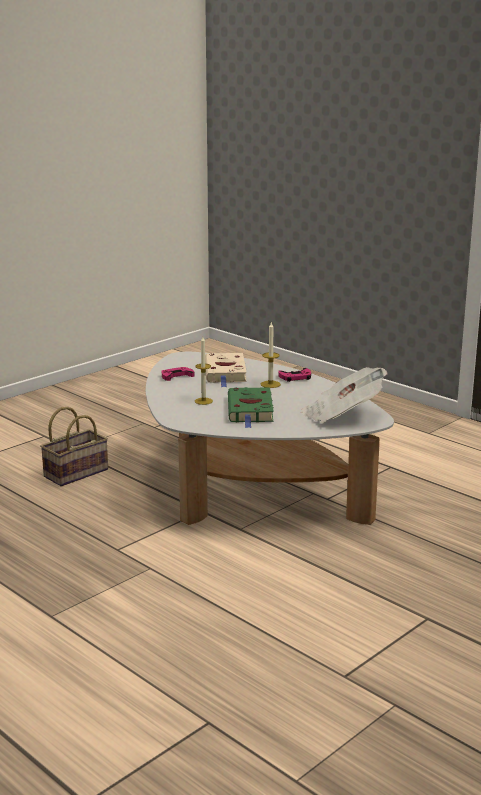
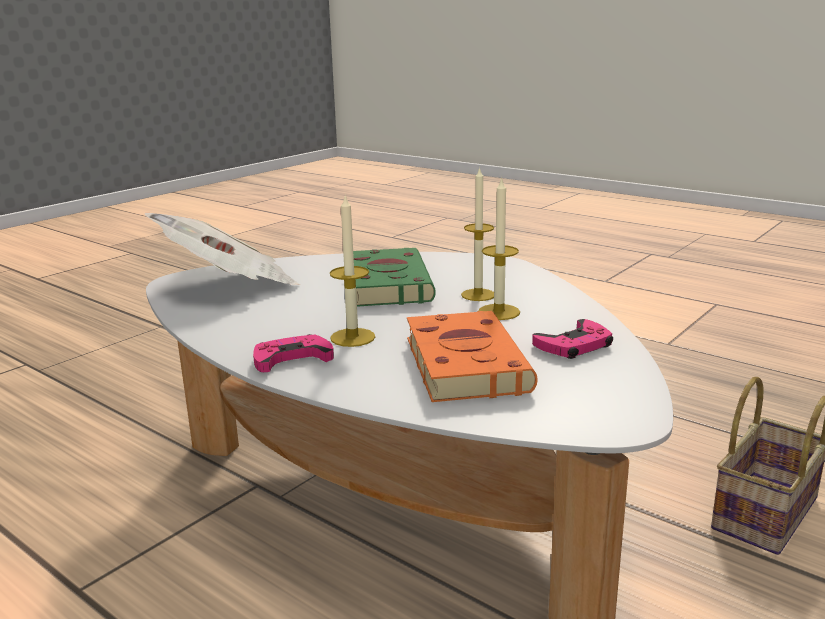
camera: 175 degrees right, 0 degrees up
(198, 391) = (499, 312): none -> candle
(225, 373) = (464, 362): beige book -> orange book

